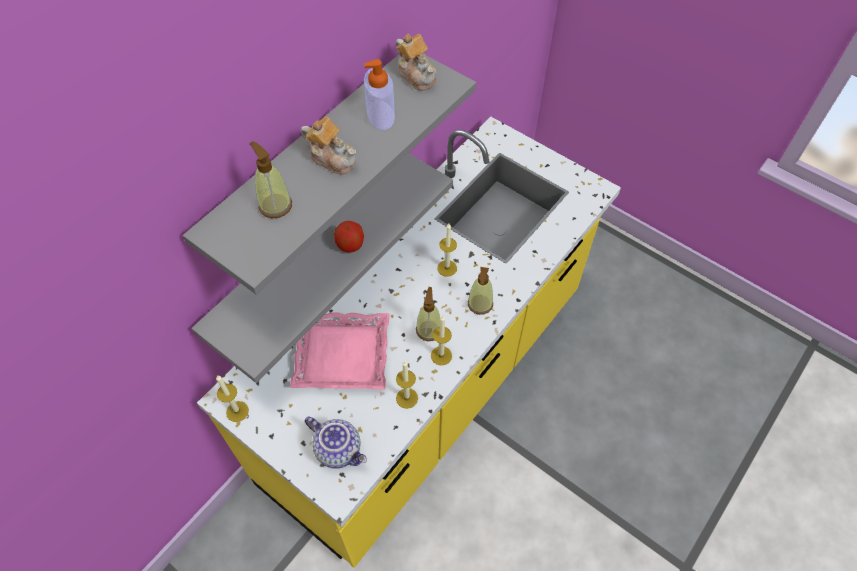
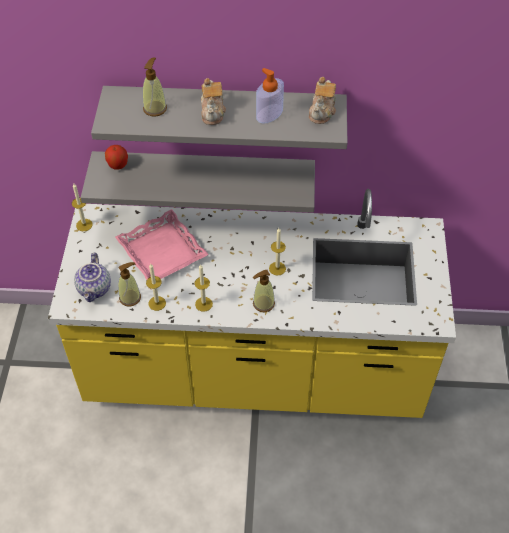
camera: 55 degrees right, 5 degrees down
(350, 245) = (210, 185): apple -> apple (118, 165)
(429, 330) = (218, 286): soap dispenser -> soap dispenser (130, 297)

